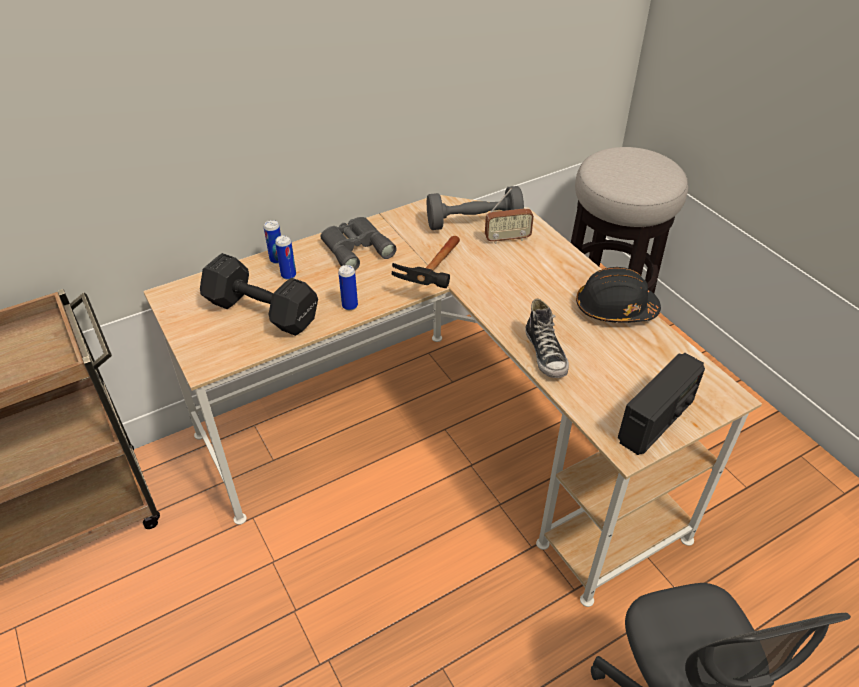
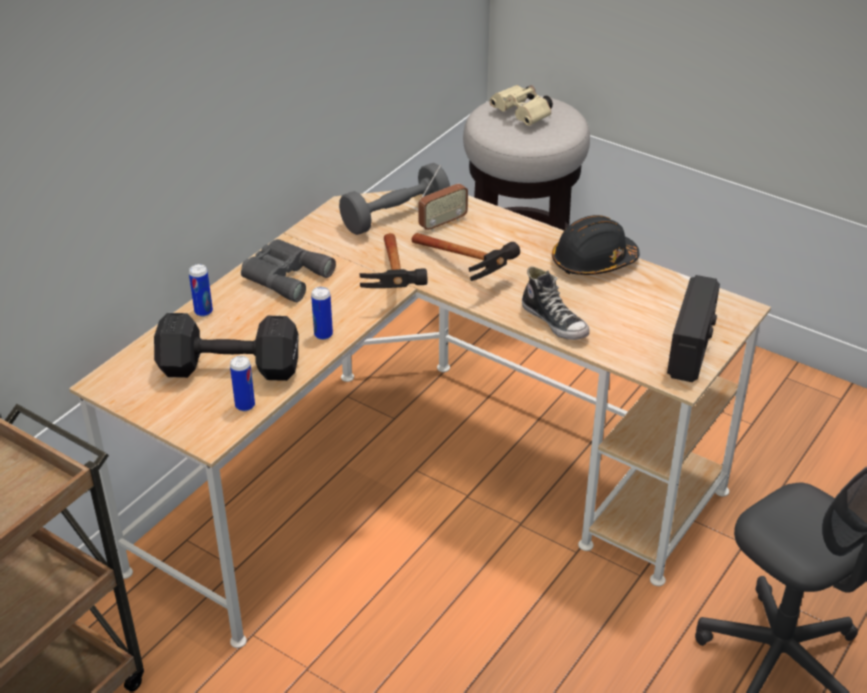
camera: 25 degrees left, 5 degrees down
(288, 275) = (230, 324): can -> can (245, 405)
(501, 288) = (469, 273): none -> hammer
(631, 166) = (523, 115): none -> beige binoculars

